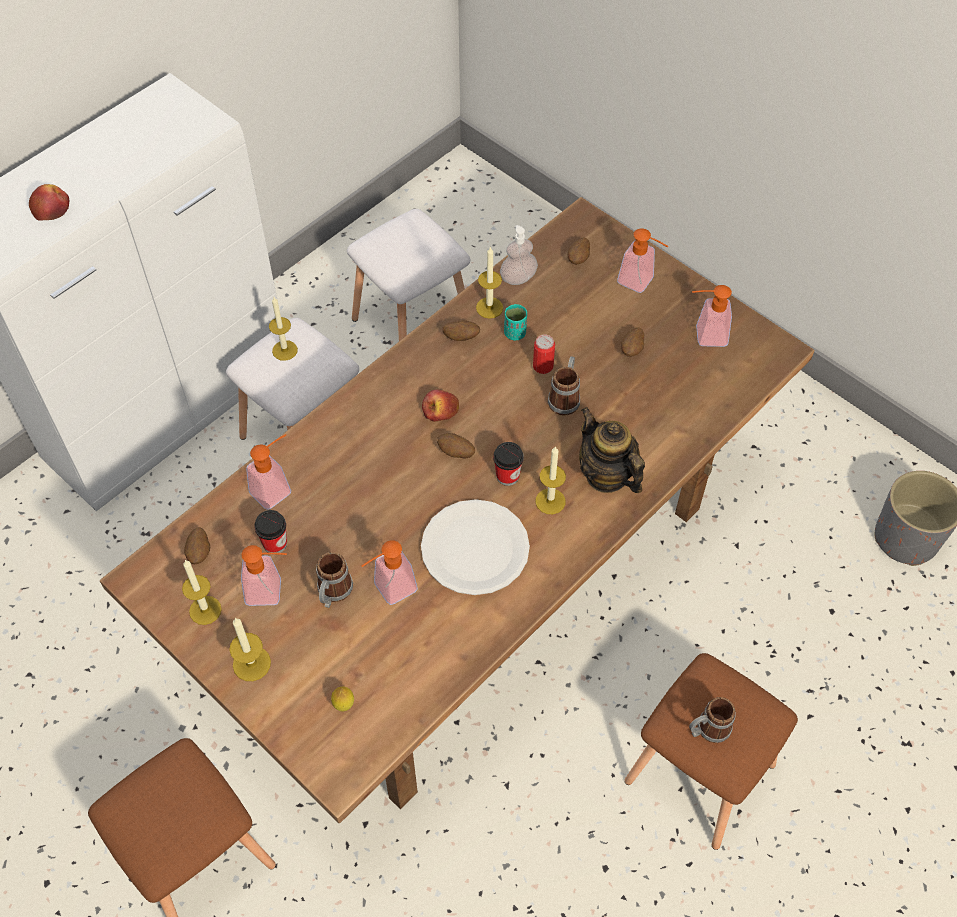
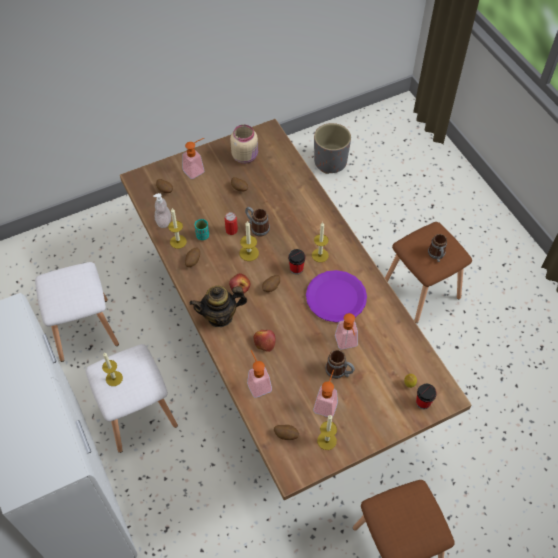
camera: 70 degrees left, 0 degrees up
(52, 208) = (35, 420): apple -> apple (264, 342)
(251, 663) = (369, 424): candle -> candle (249, 253)
(275, 543) = (295, 393): cup -> cup (423, 402)
(474, 549) = (336, 297): white plate -> purple plate
(606, 475) = (314, 226): teapot -> teapot (220, 316)
(704, 336) = (245, 156): soap dispenser -> beige jar

